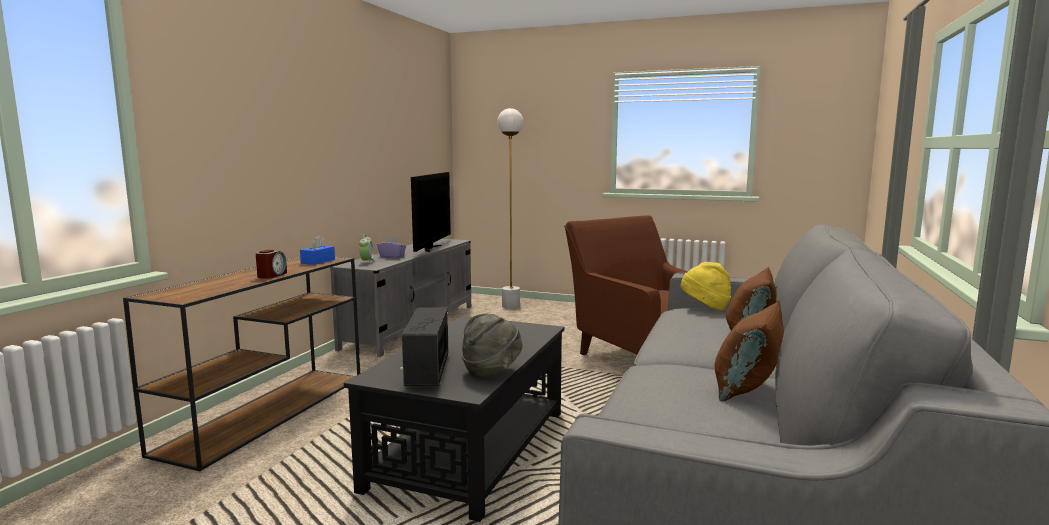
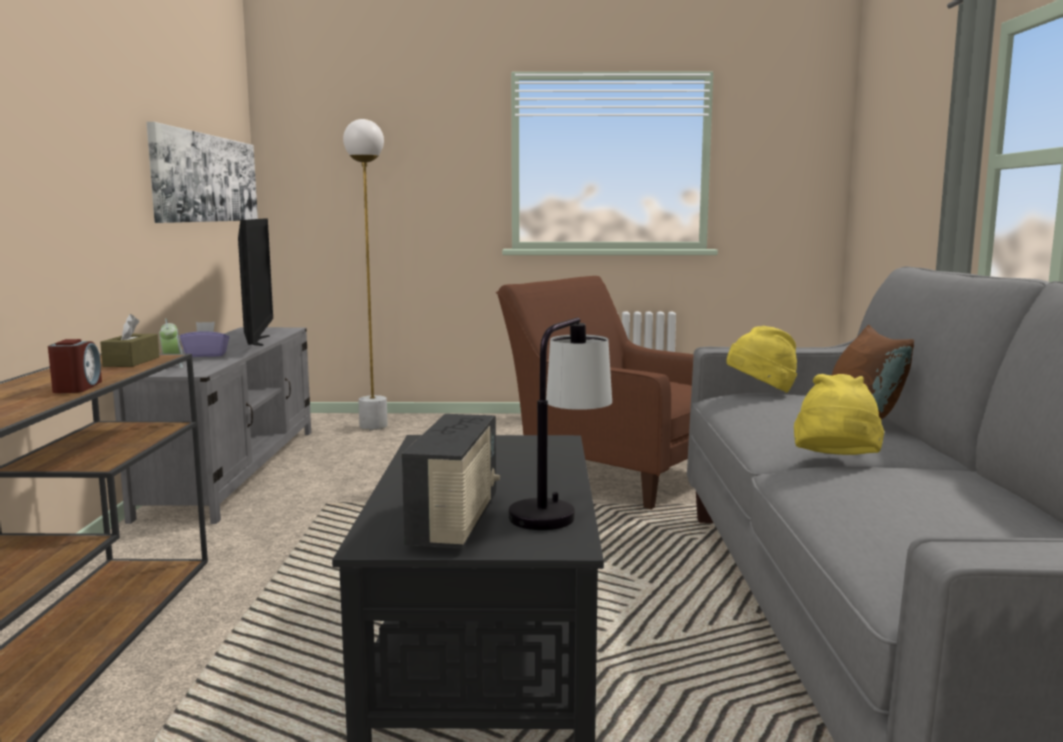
camera: 20 degrees left, 0 degrees up
(318, 261) = (131, 362): blue tissue box -> brown tissue box
(412, 148) = (207, 178): none -> picture
(426, 371) = (456, 522): radio -> radio turned 150 degrees counterclockwise
(491, 371) = (559, 509): grey hat -> table lamp
(686, 363) = (836, 462): none -> yellow hat
(746, 389) = (962, 485): brown pillow -> none

